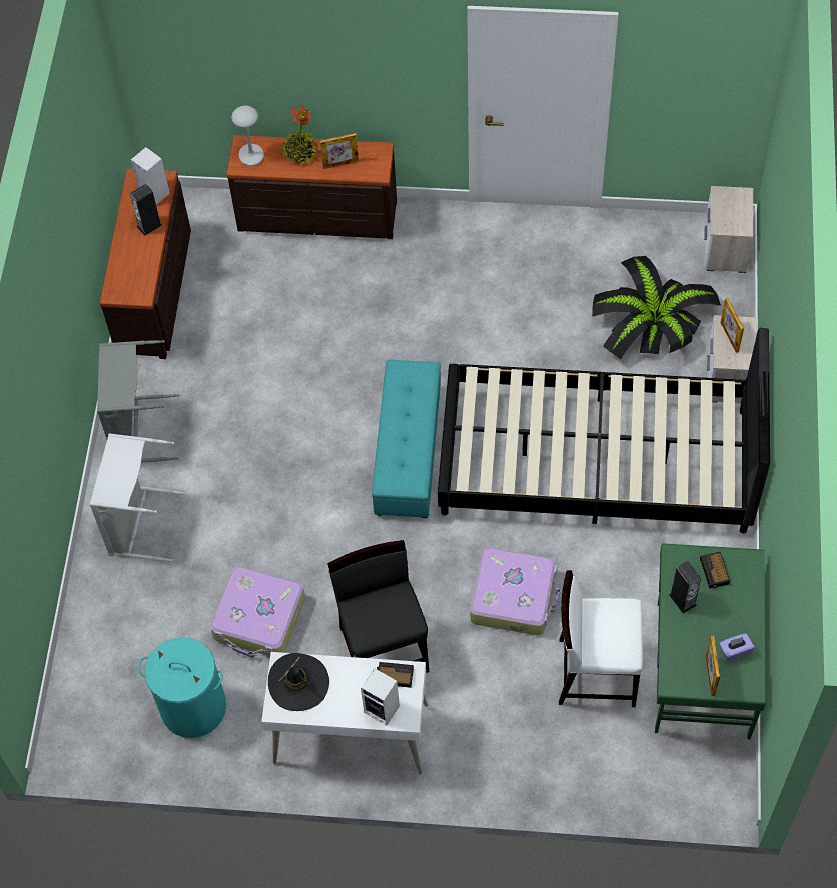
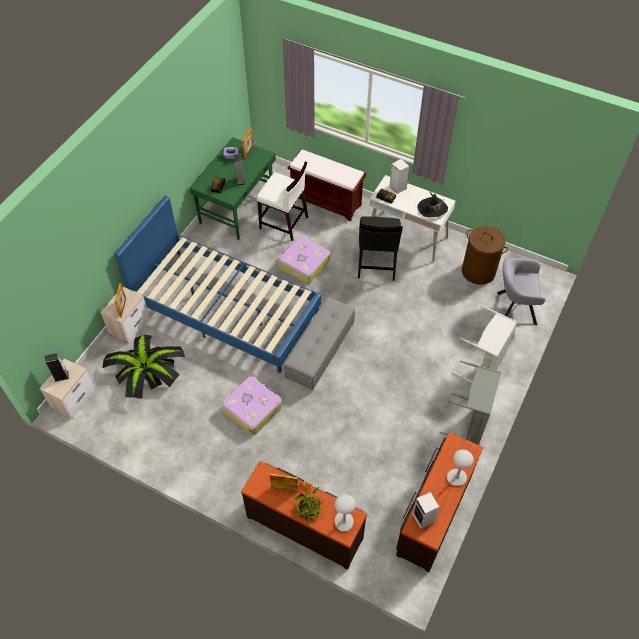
camera: 160 degrees left, 5 degrees down
(112, 653) = (513, 308): none -> grey armchair
(125, 253) = (456, 477): none -> grey table lamp
(149, 225) = (434, 492): speaker -> speaker (61, 376)
(193, 707) = (478, 271): turquoise laundry basket -> brown laundry basket
(259, 619) = (433, 297): suitcase -> suitcase (252, 408)
(409, 451) = (320, 350): turquoise ottoman -> grey ottoman
(541, 758) = (327, 201): none -> brown bench
(597, 462) = (226, 309): black bed -> blue bed

